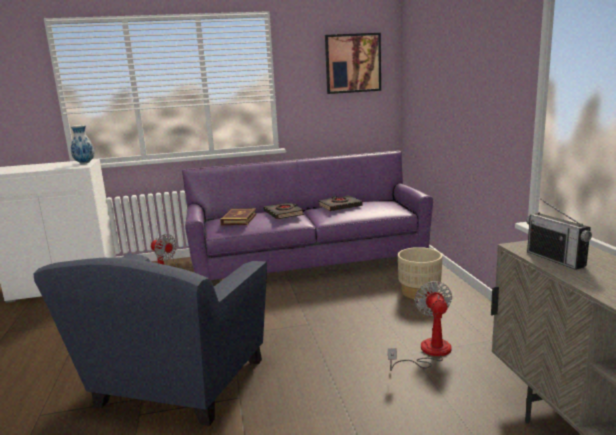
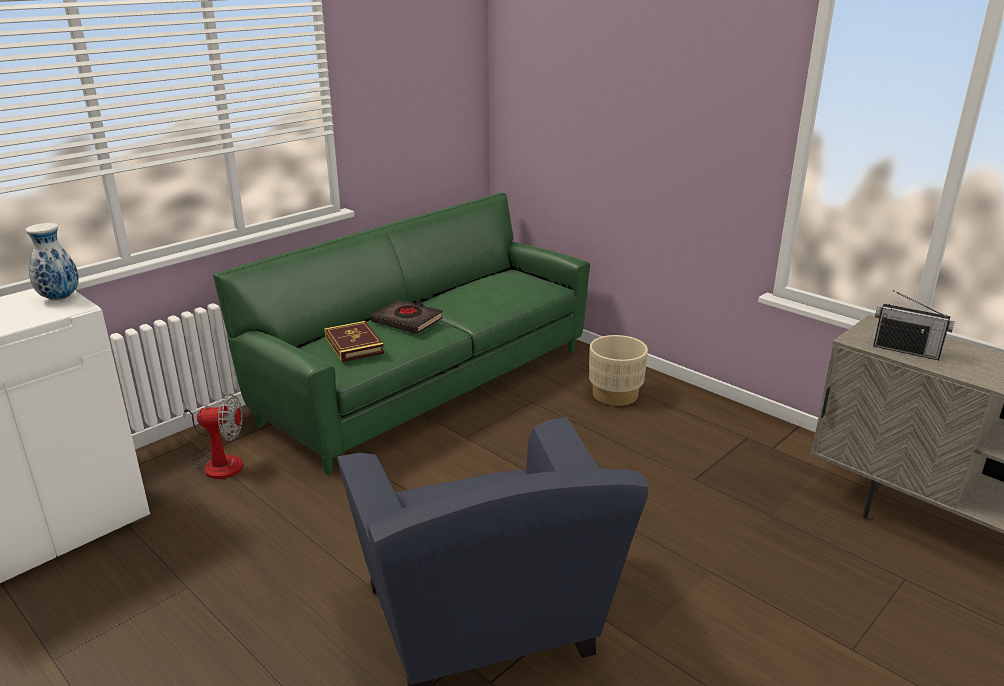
camera: 35 degrees left, 10 degrees up
(309, 263) = (427, 384): purple sofa -> green sofa
(340, 206) = (468, 293): black book -> none
(353, 63) = (433, 63): picture -> none
(428, 352) = (709, 471): fan -> none

